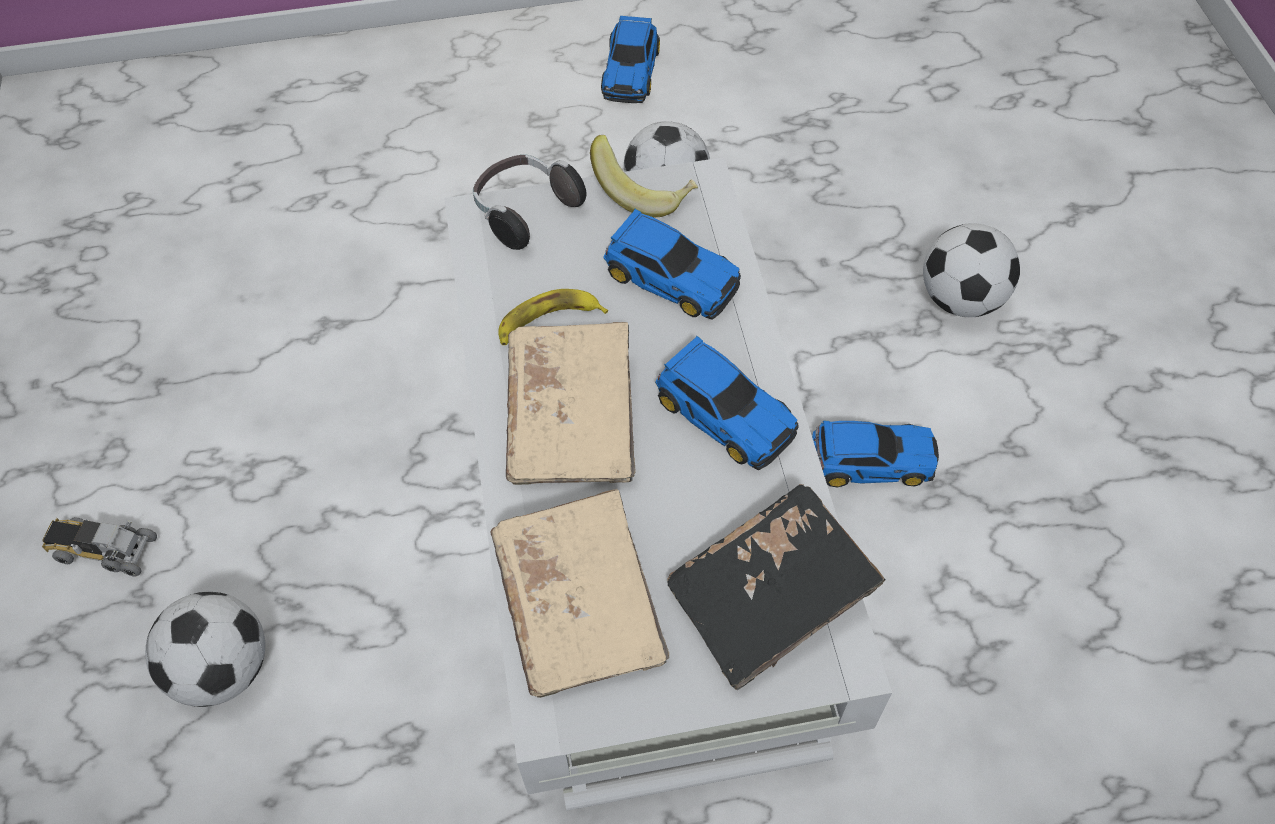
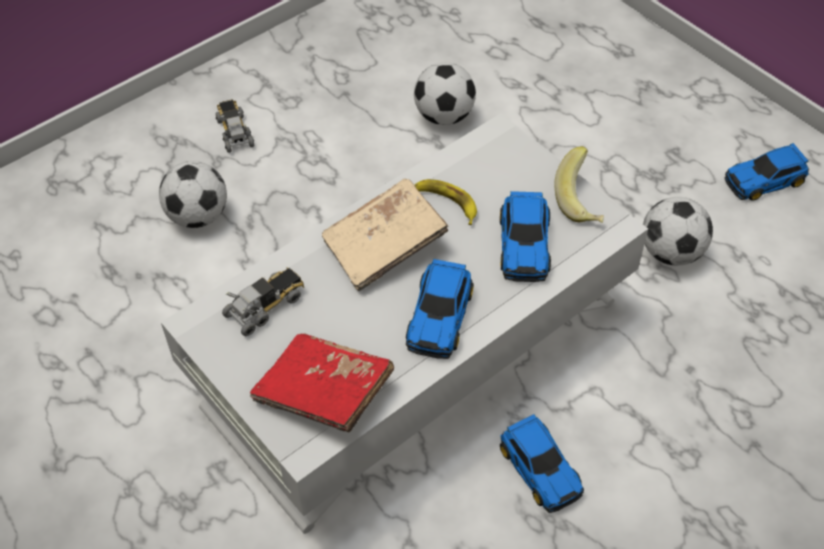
camera: 60 degrees right, 5 degrees down
(525, 211) = (519, 153): headphones -> none
(580, 606) = (266, 306): beige book -> toy truck
(769, 597) = (324, 393): black book -> red book
(960, 299) = (727, 471): football -> football (444, 116)

